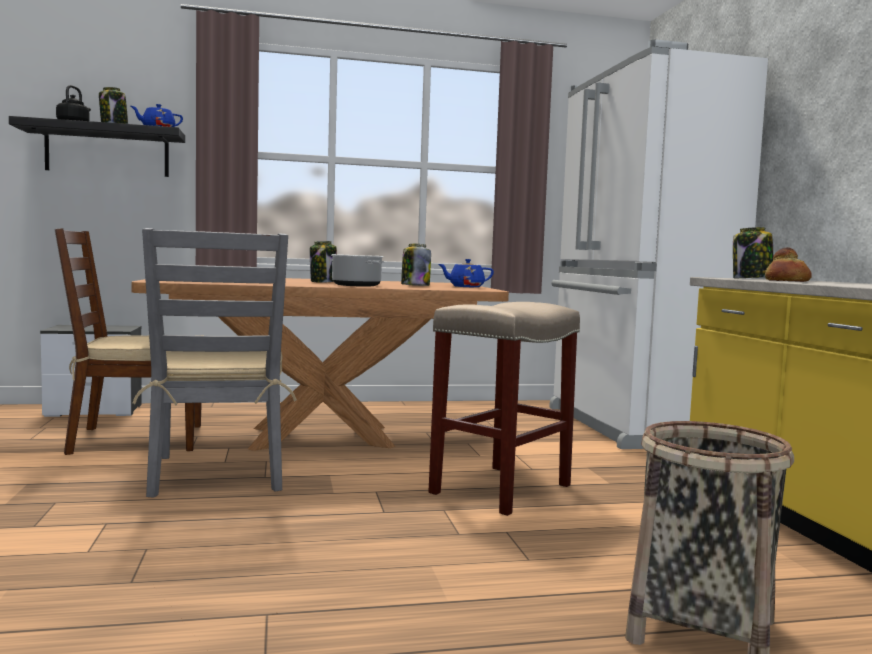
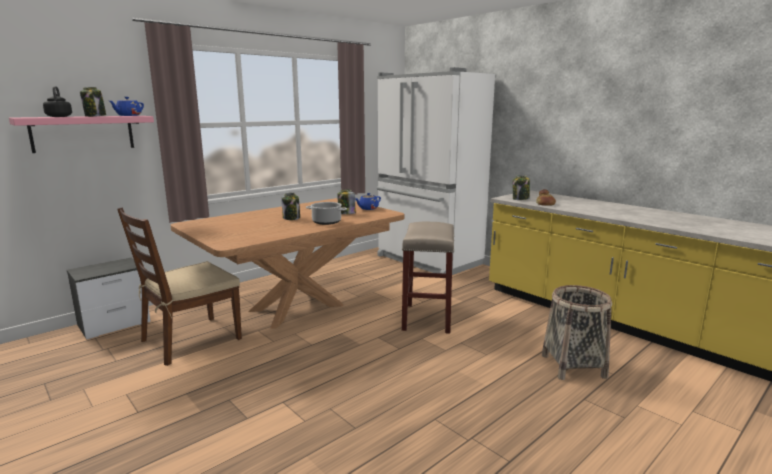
camera: 30 degrees left, 10 degrees up
(107, 151) = (83, 133): black shelf -> pink shelf
(218, 473) = (283, 350): grey chair -> none

